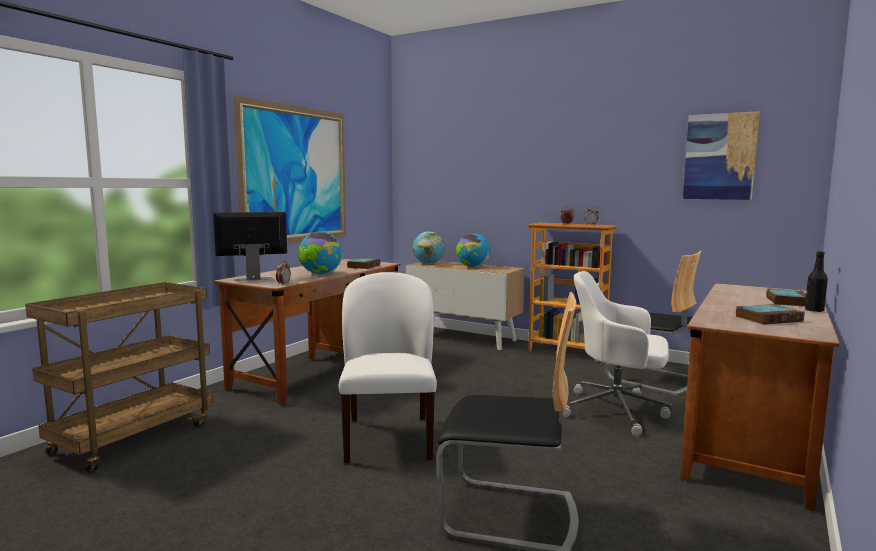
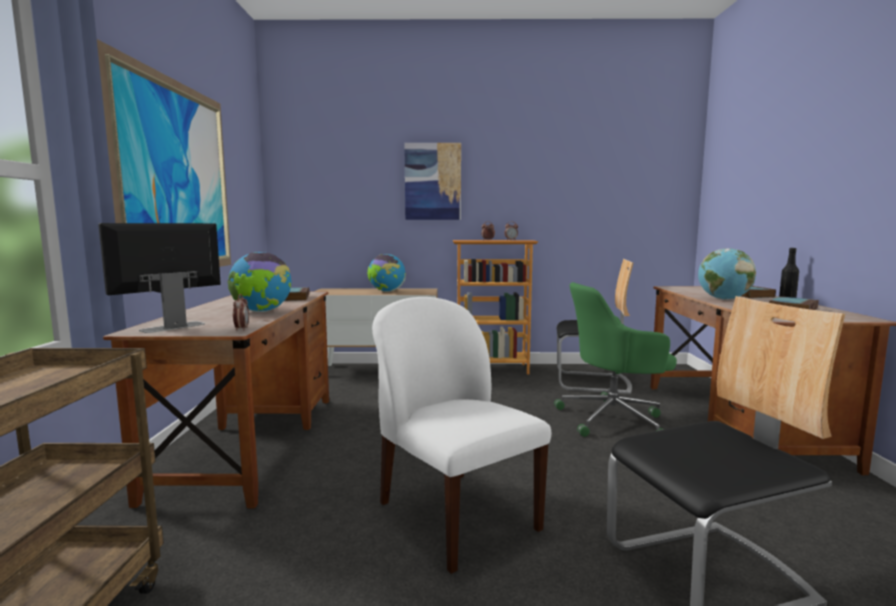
camera: 30 degrees left, 0 degrees up
(428, 263) = (330, 291): globe -> globe (723, 299)
(617, 411) = (614, 419): white office chair -> green office chair
(719, 156) = (618, 175): picture -> picture (433, 181)

